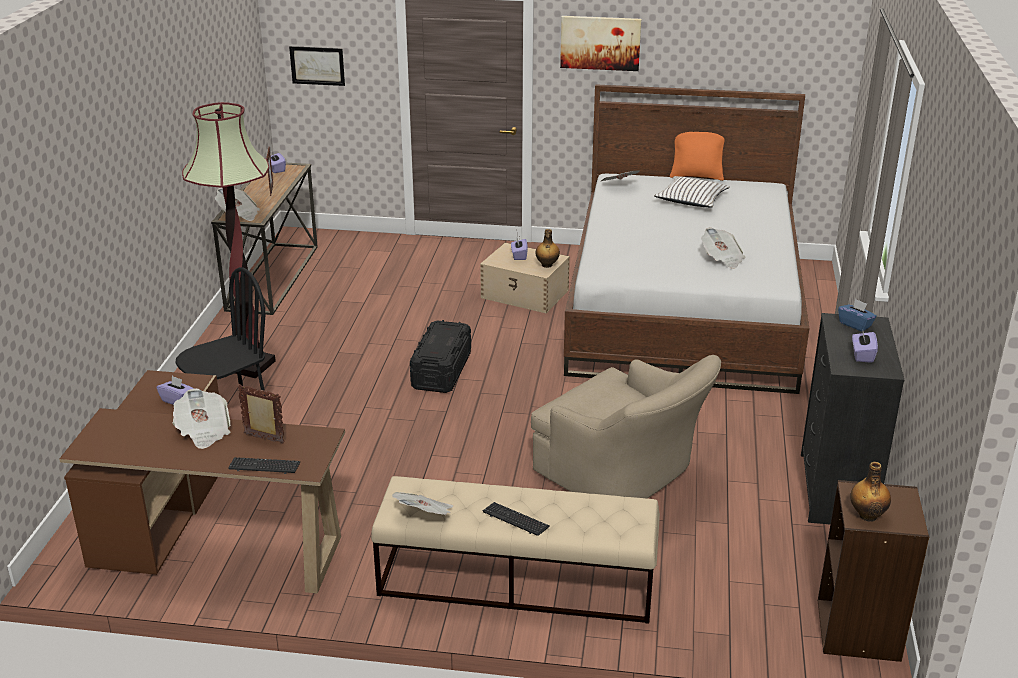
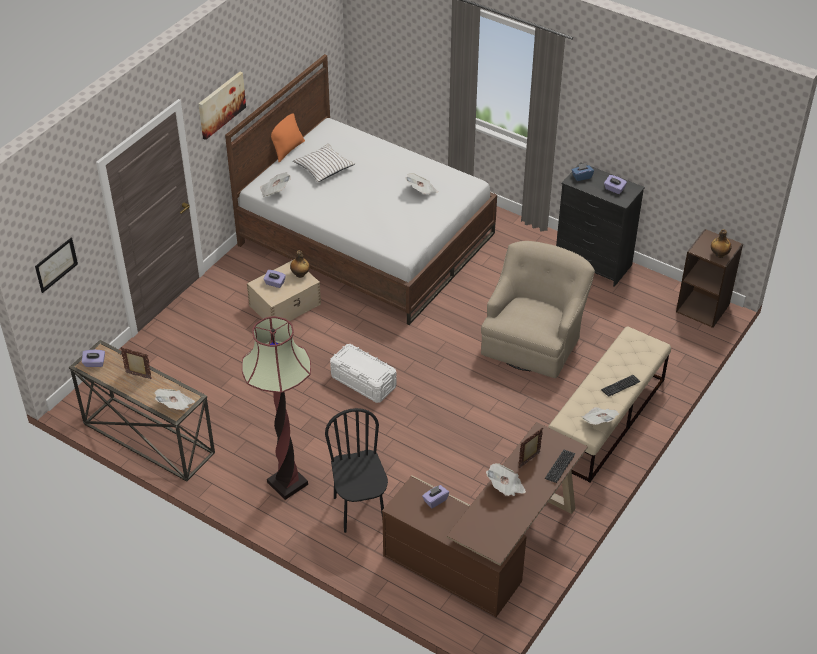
camera: 65 degrees left, 15 degrees up
(441, 370) = (363, 382): black storage box -> white storage box
(623, 475) = (533, 340): beige armchair -> beige armchair turned 45 degrees counterclockwise

